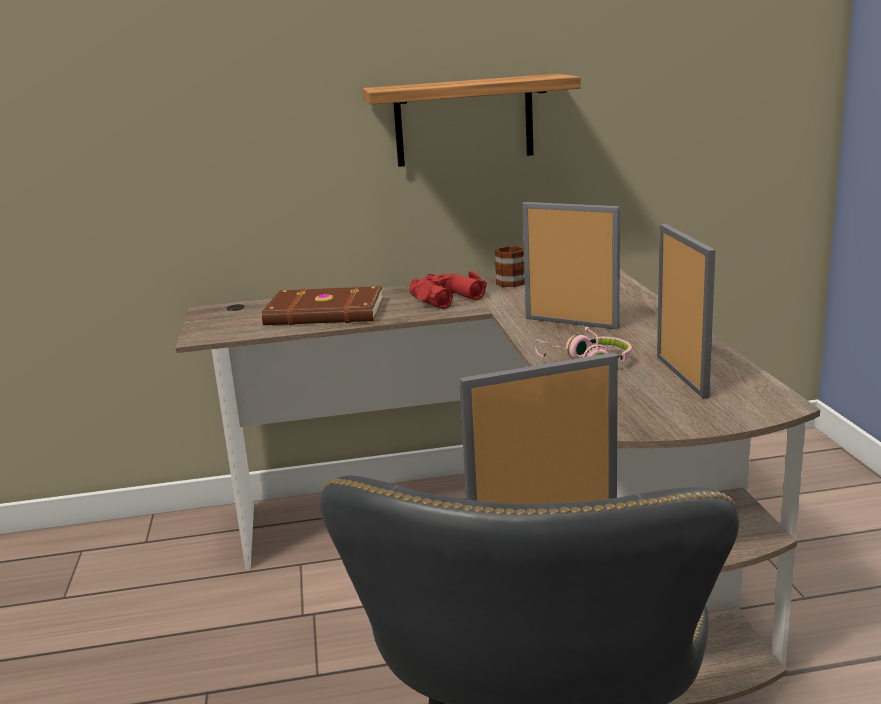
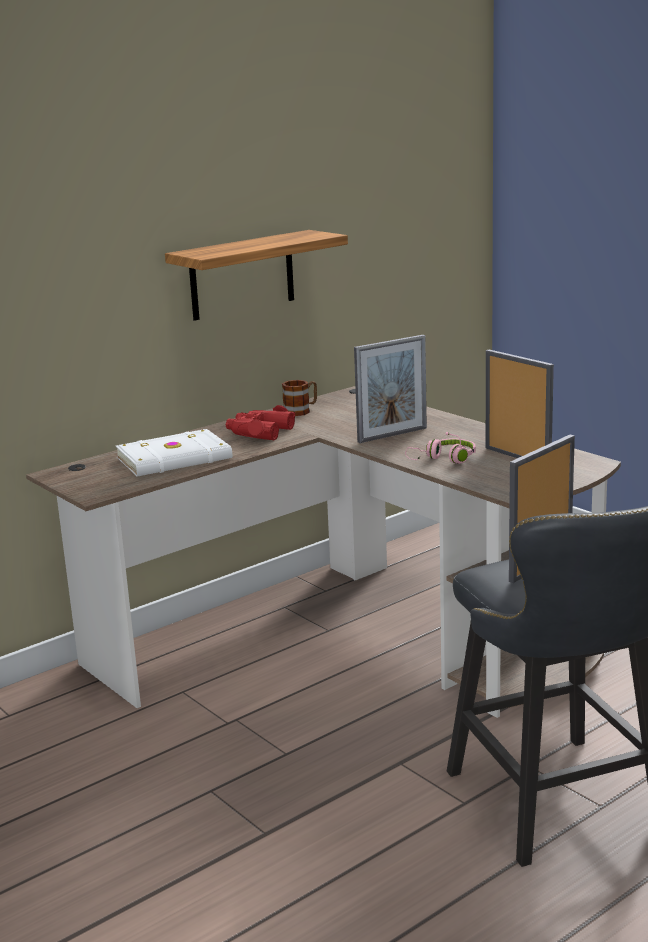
camera: 30 degrees left, 0 degrees up
(325, 313) = (175, 459): brown book -> white book
(571, 323) = (392, 435): picture frame -> picture frame turned 150 degrees clockwise

